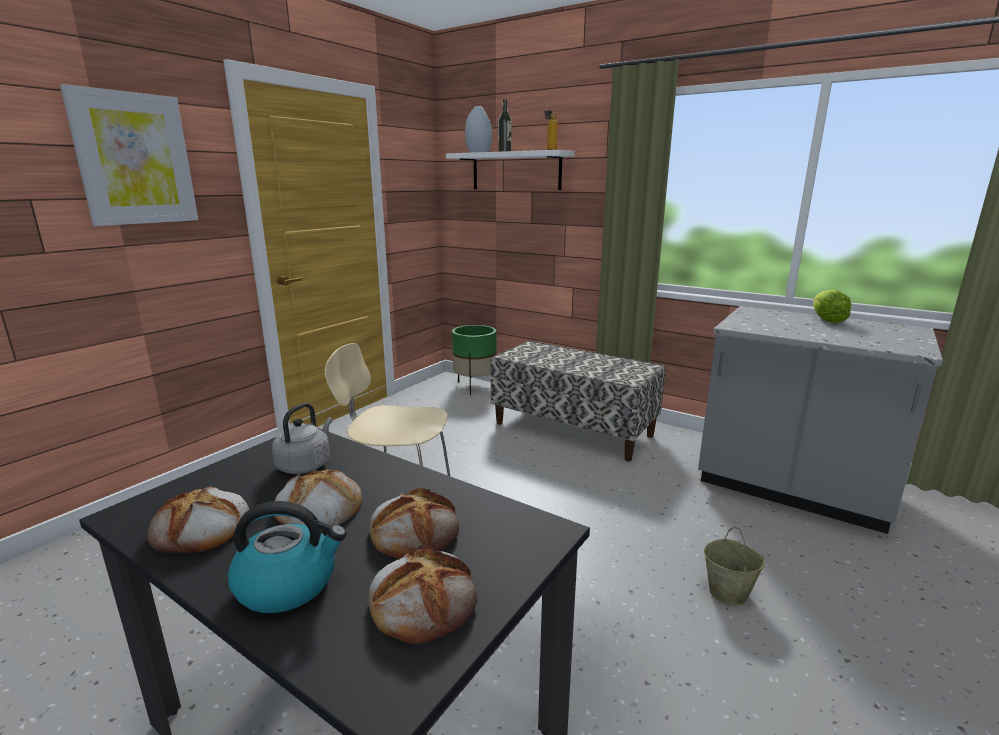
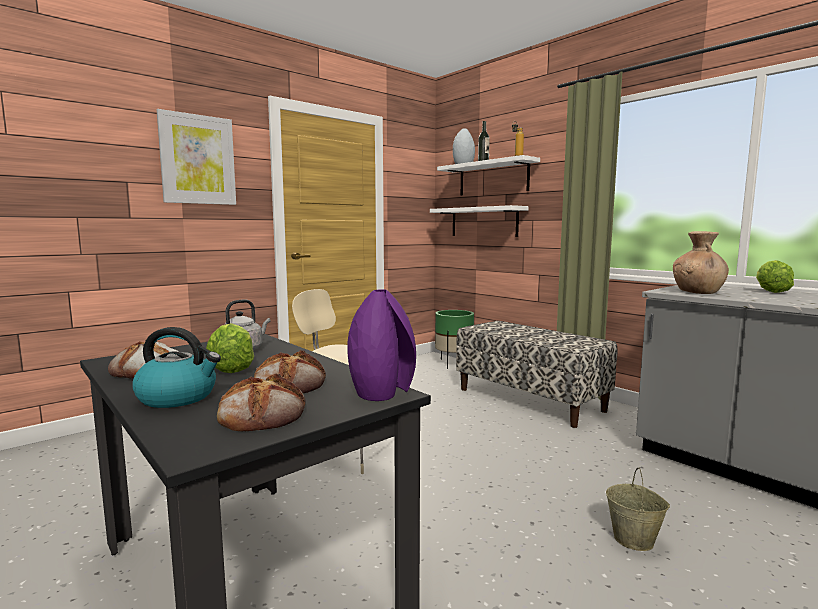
camera: 15 degrees right, 10 degrees down
(318, 507) = (232, 368): bread -> lettuce
(505, 223) = (483, 222): none -> white shelf
(536, 532) = (382, 393): none -> purple vase
(766, 327) = (698, 292): none -> brown vase

